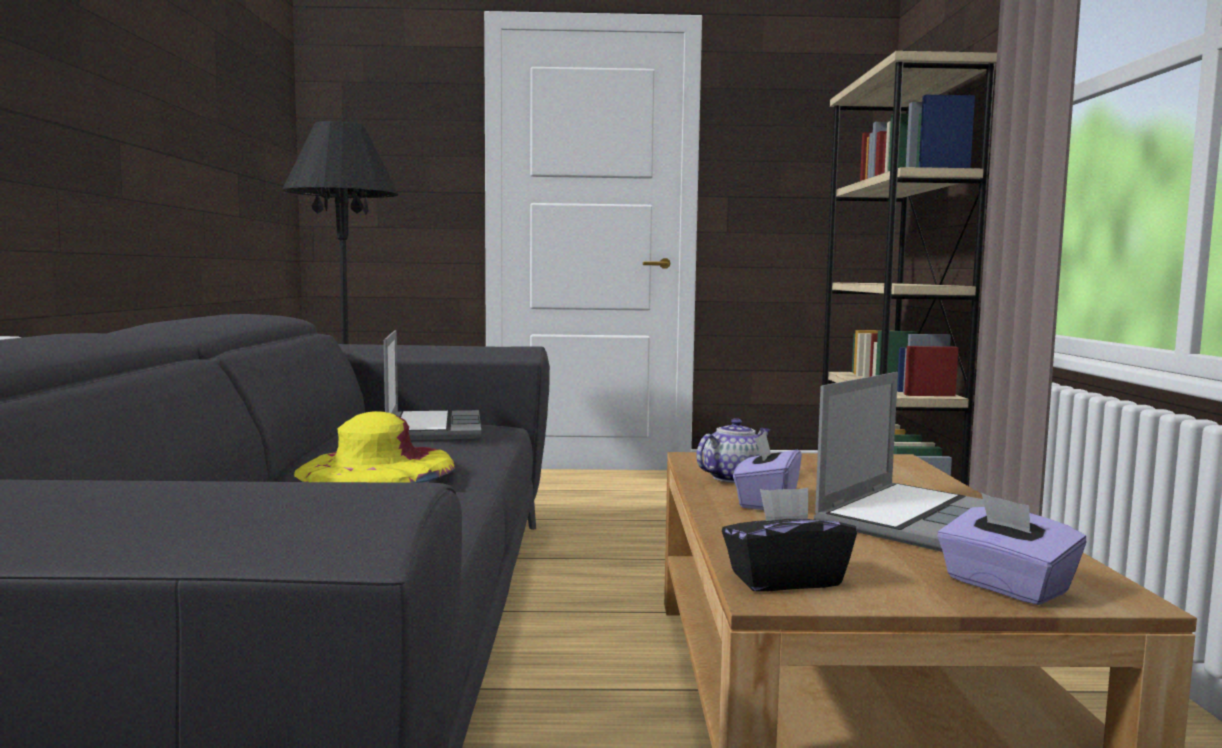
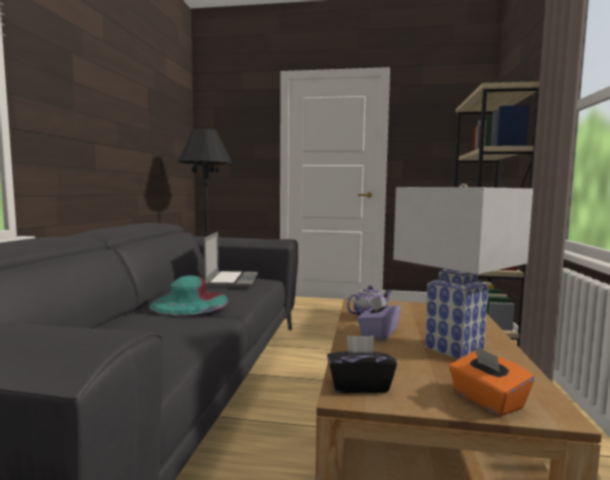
camera: 10 degrees right, 0 degrees up
(377, 468) = (190, 303): yellow hat -> turquoise hat
(909, 518) = (453, 348): laptop -> white table lamp
(1005, 586) = (486, 400): purple tissue box -> orange tissue box

